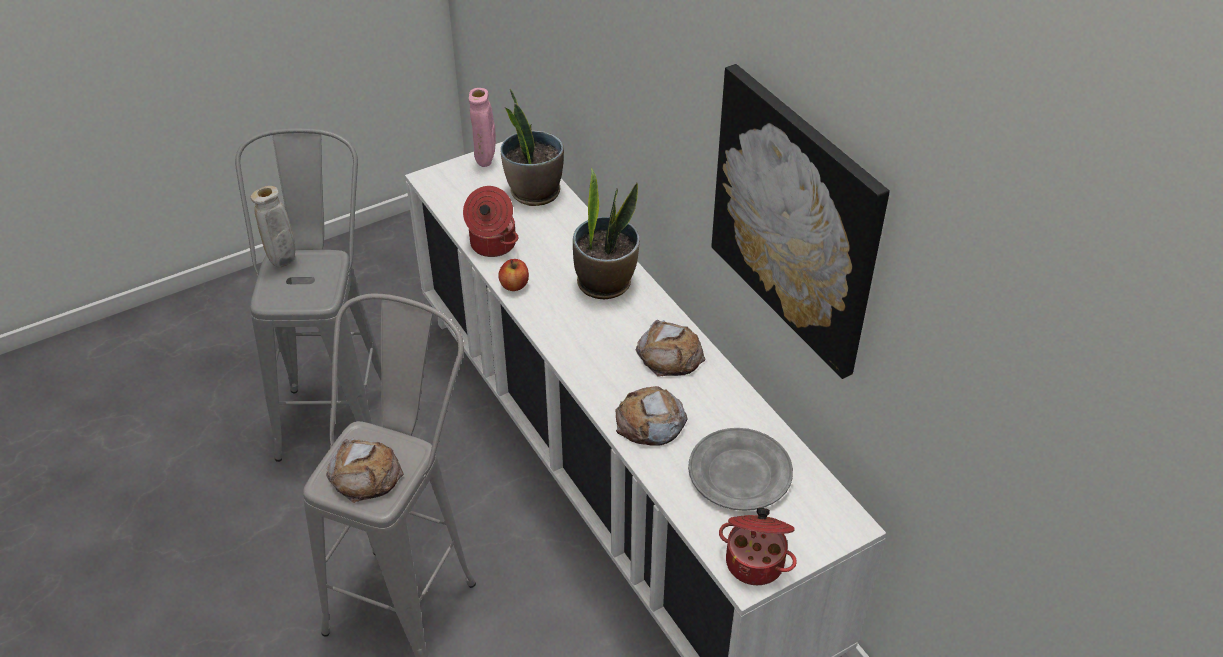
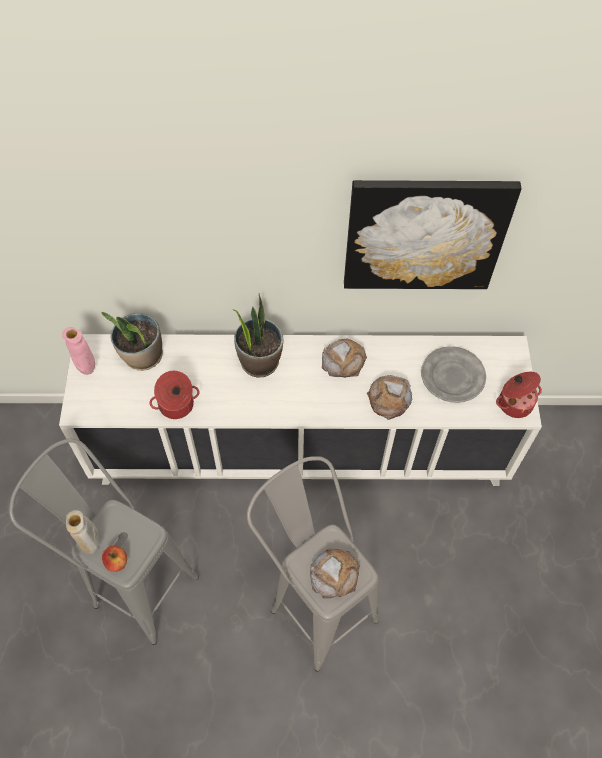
camera: 60 degrees left, 15 degrees up
(514, 285) = (226, 411): apple -> apple (116, 562)

